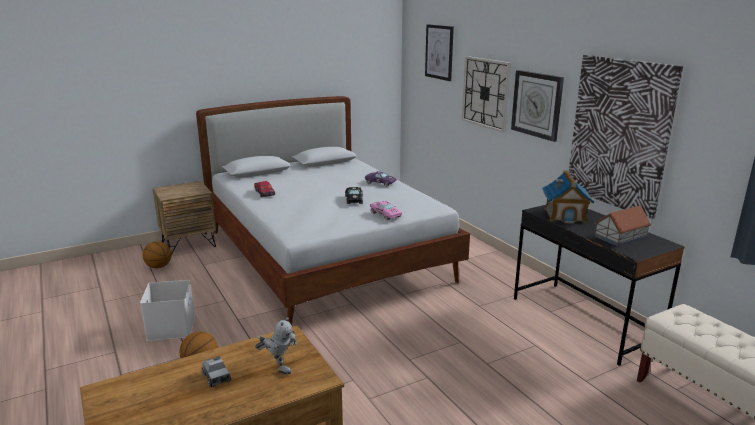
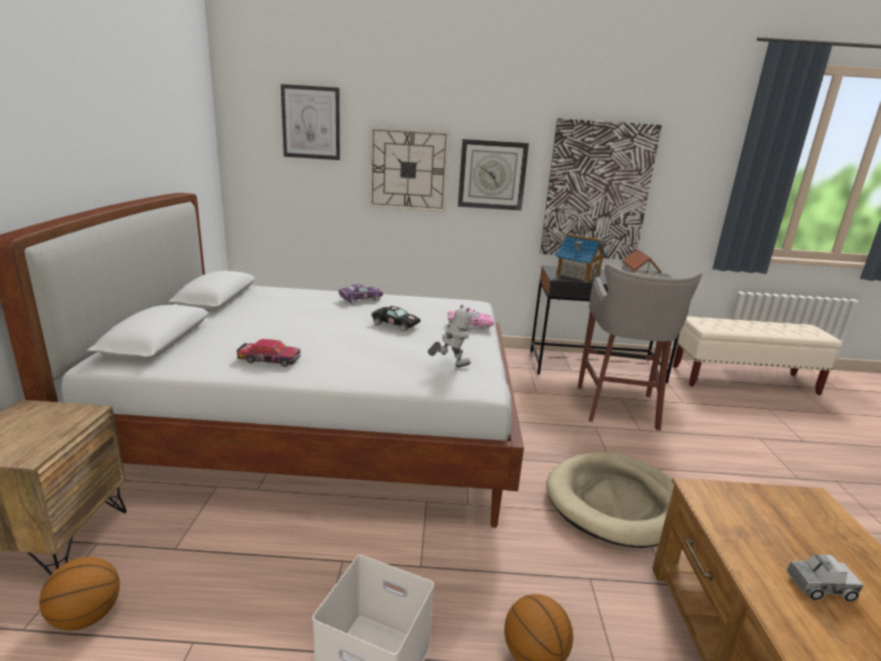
camera: 60 degrees left, 0 degrees up
(278, 367) = (788, 522): toy robot -> toy robot (450, 366)
(360, 369) = (617, 503): none -> beige dog bed
(512, 347) = (618, 408): none -> grey stool

